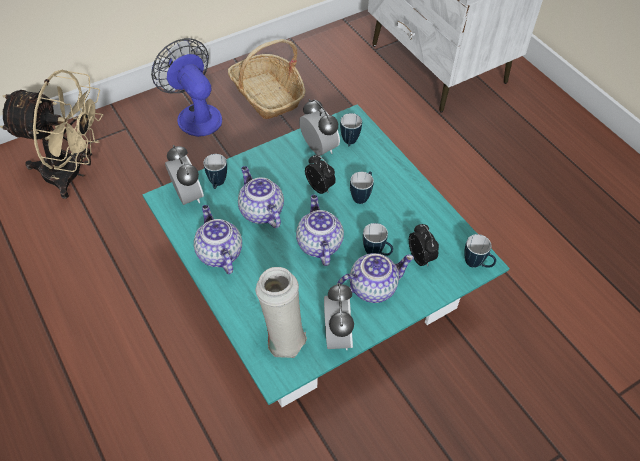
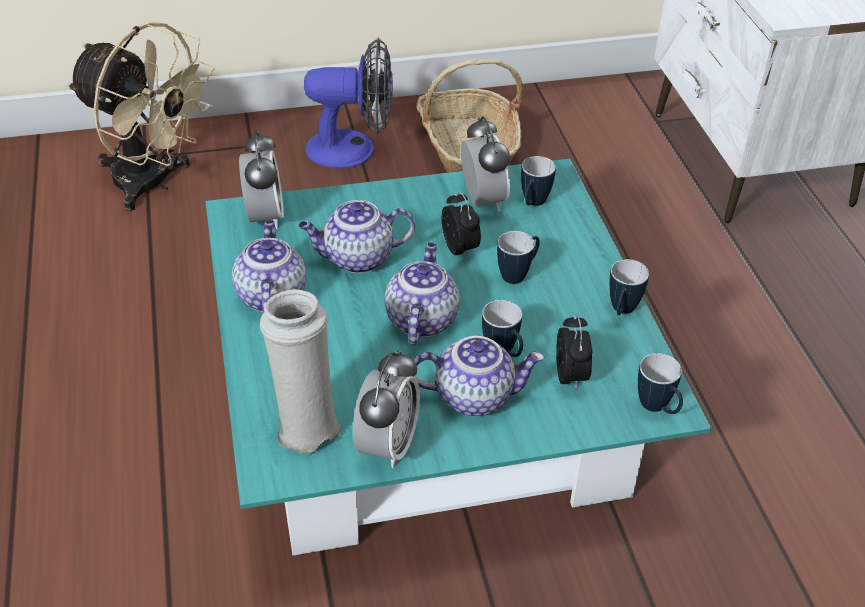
camera: 20 degrees right, 10 degrees down
(195, 115) = (353, 149): fan -> fan turned 105 degrees clockwise
(217, 184) = (313, 212): mug -> mug (621, 311)
(260, 211) = (357, 259): teapot -> teapot turned 90 degrees counterclockwise

